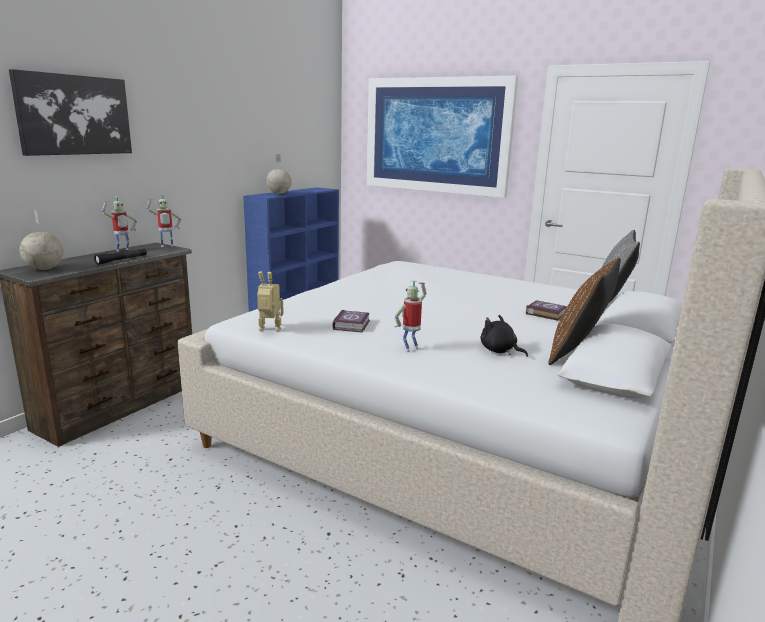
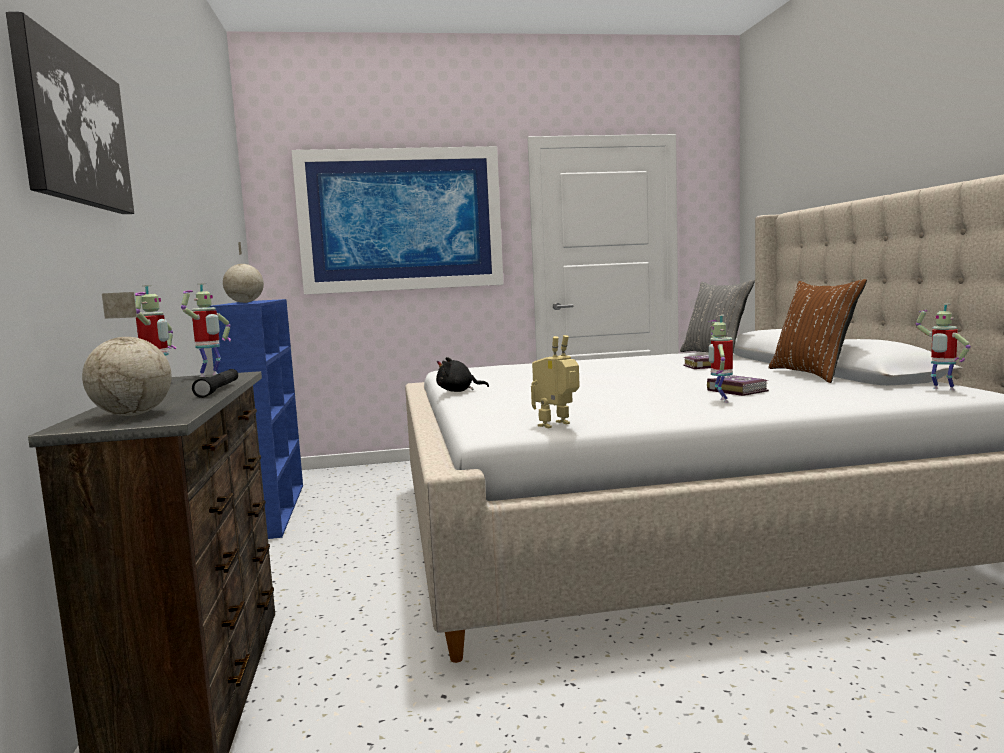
camera: 40 degrees left, 10 degrees down
(352, 324) = (610, 403): book -> book (737, 390)
(499, 351) = (774, 386): black plush toy -> black plush toy (458, 391)
(593, 408) = (941, 389): none -> toy robot

